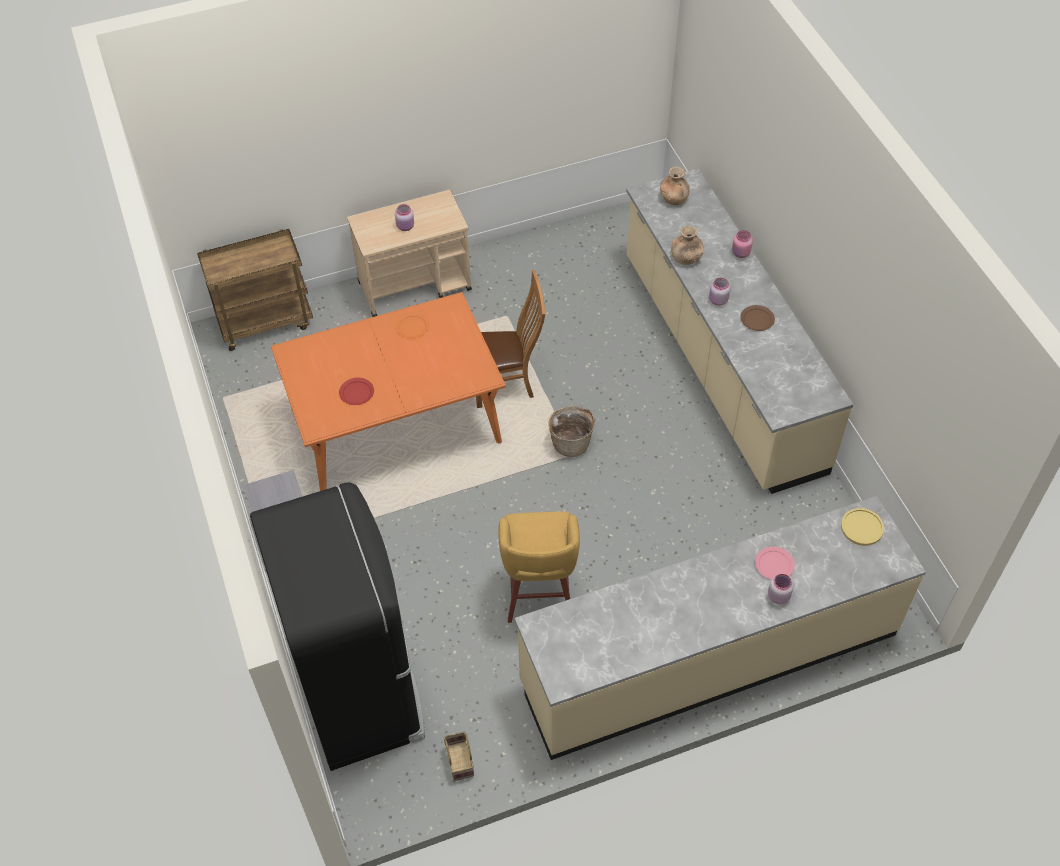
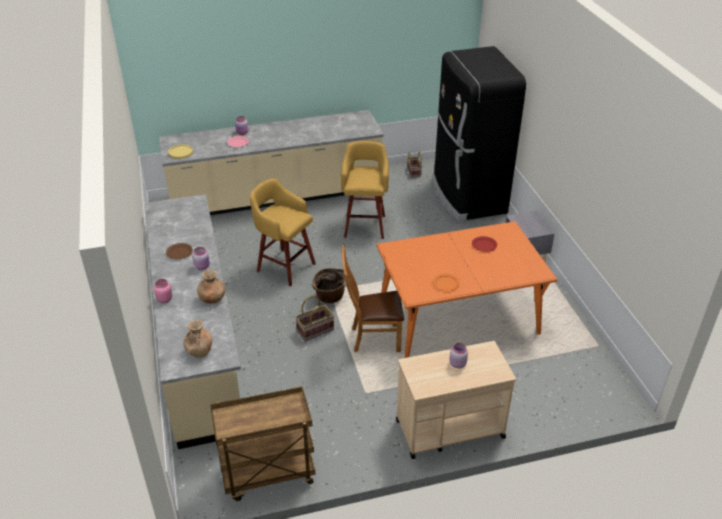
camera: 175 degrees left, 15 degrees down
(266, 322) = (583, 405): brown cart -> brown cart (267, 475)
(579, 390) = (315, 330): none -> basket
(647, 492) = (284, 266): none -> yellow stool

